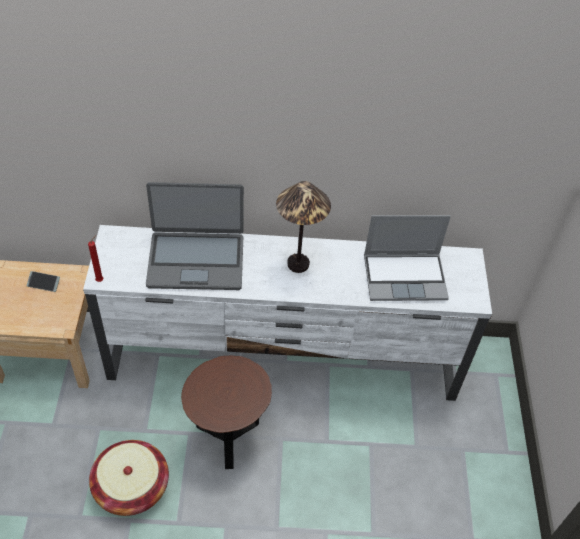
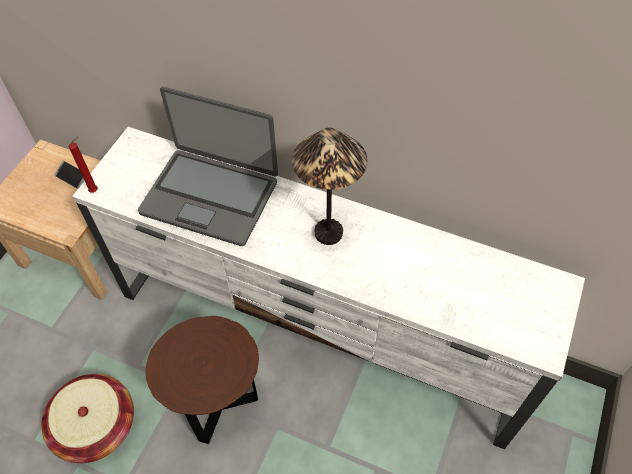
camera: 25 degrees right, 5 degrees up
(405, 277) = (460, 288): laptop -> none

